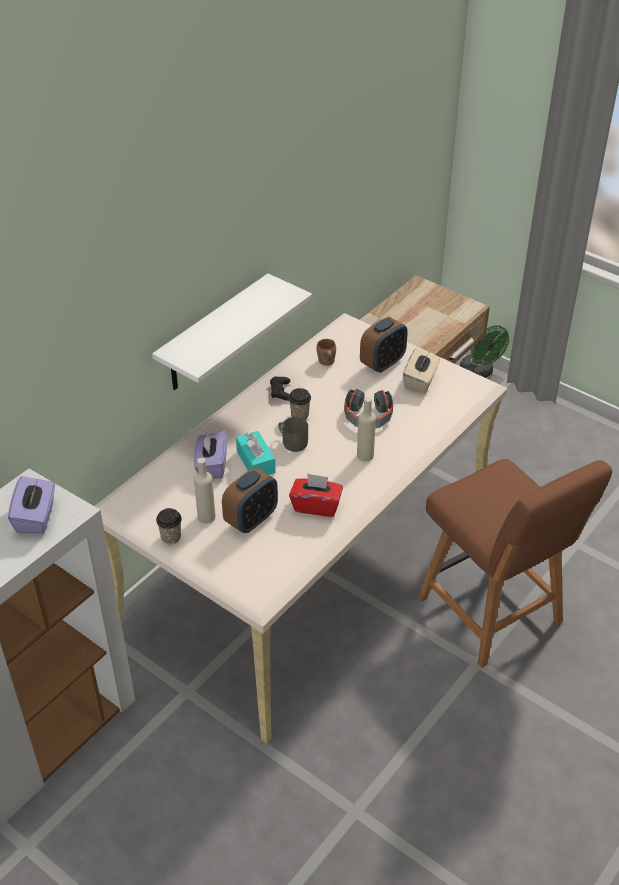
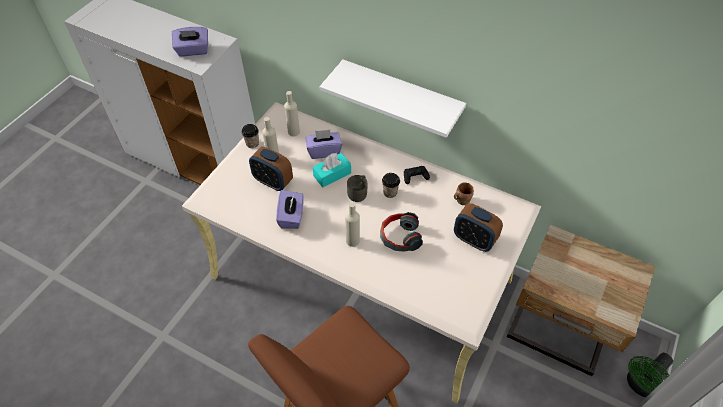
camera: 80 degrees right, 10 degrees up
(164, 492) = (293, 132): none -> beige bottle
(316, 506) = (291, 217): red tissue box -> purple tissue box
(420, 381) = (459, 270): beige tissue box -> none

